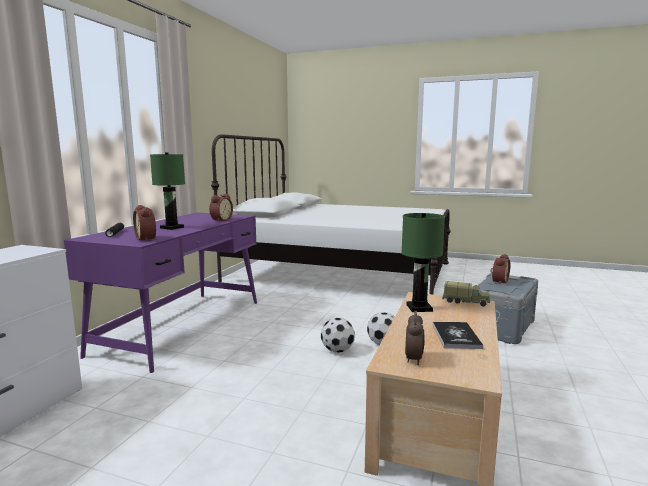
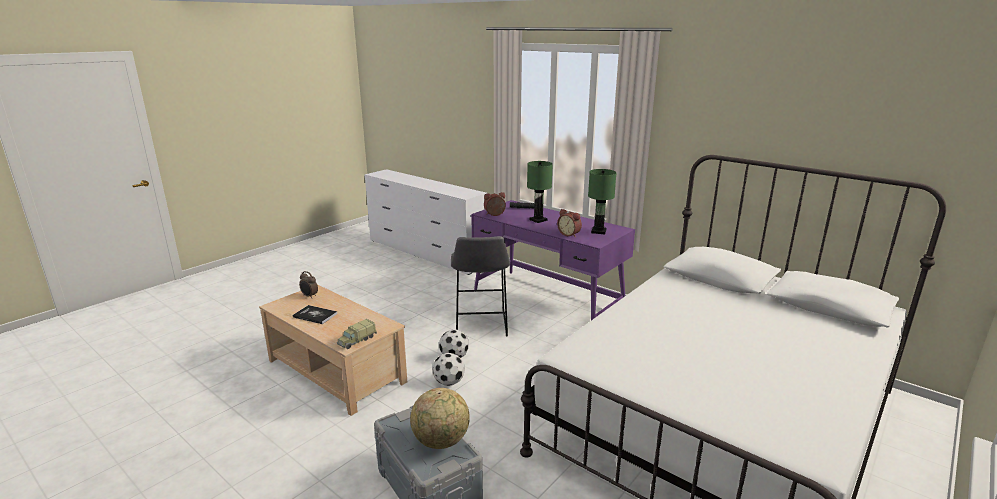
camera: 110 degrees right, 10 degrees up
(258, 350) = (480, 325): none -> grey stool
(419, 308) = (367, 318): green table lamp -> green table lamp (598, 231)
(498, 281) = (441, 441): alarm clock -> globe

